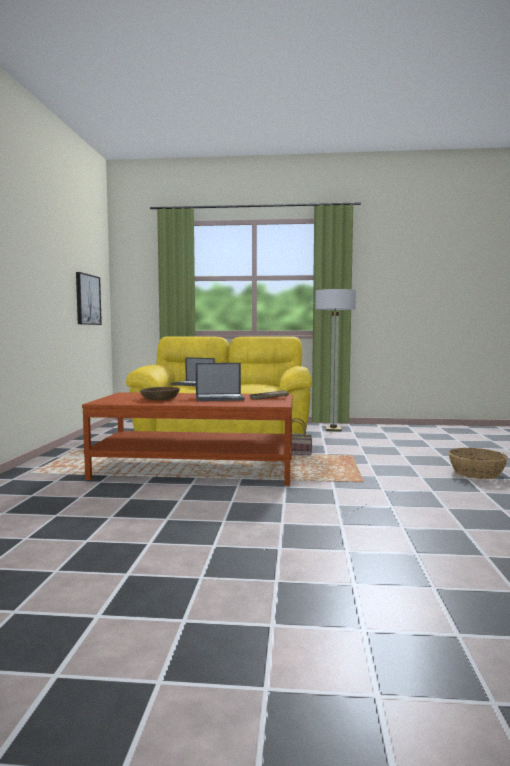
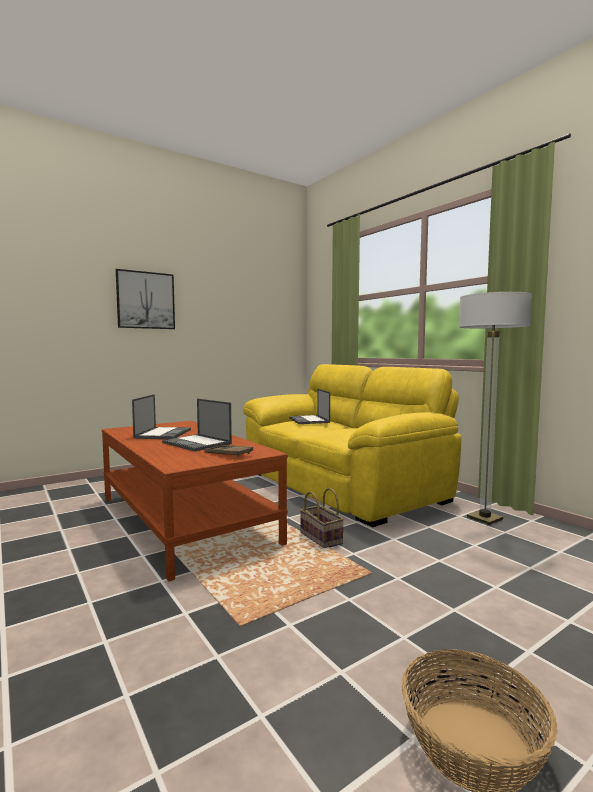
camera: 50 degrees right, 0 degrees up
(87, 299) = (257, 327): picture -> picture (145, 300)
(159, 398) = (163, 433): brown bowl -> laptop

